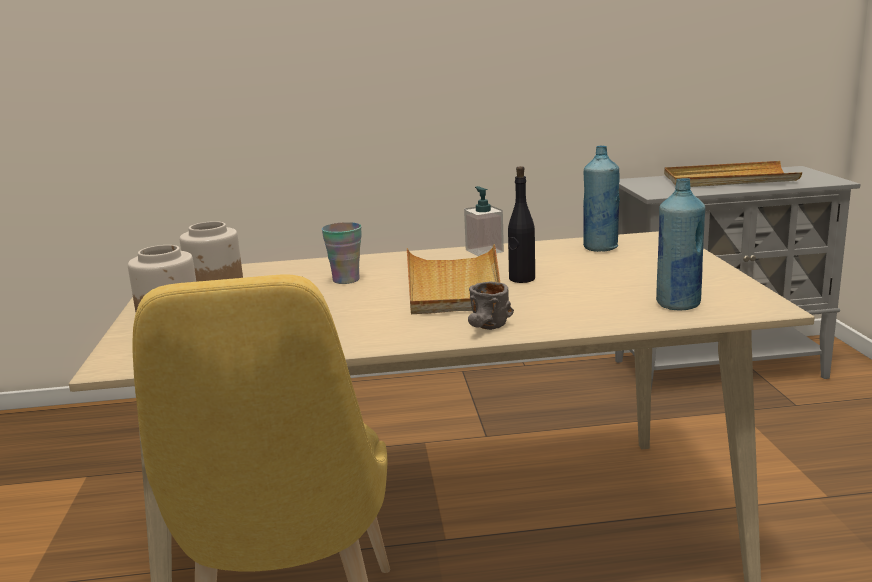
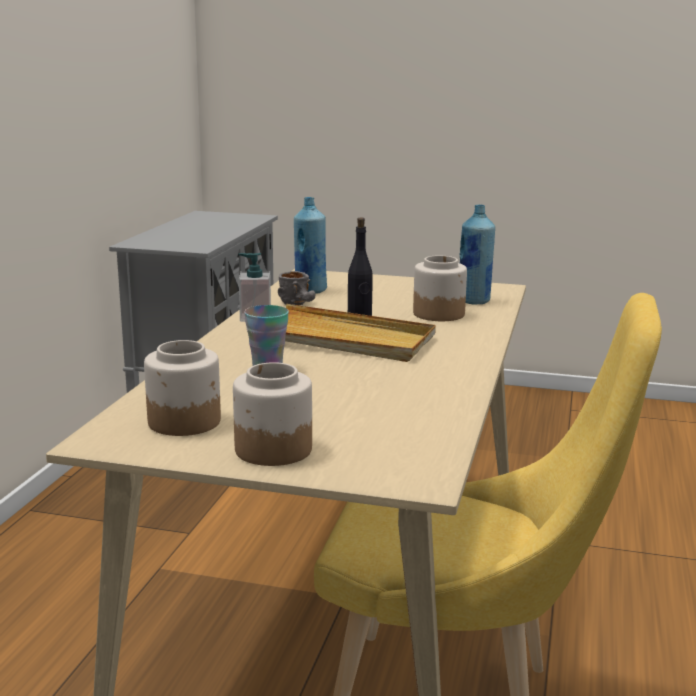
camera: 70 degrees left, 0 degrees up
(487, 328) = (469, 347): grey mug -> grey mug (300, 304)
(595, 299) = (439, 314): none -> jar
(728, 180) = (197, 229): beige tray -> none

